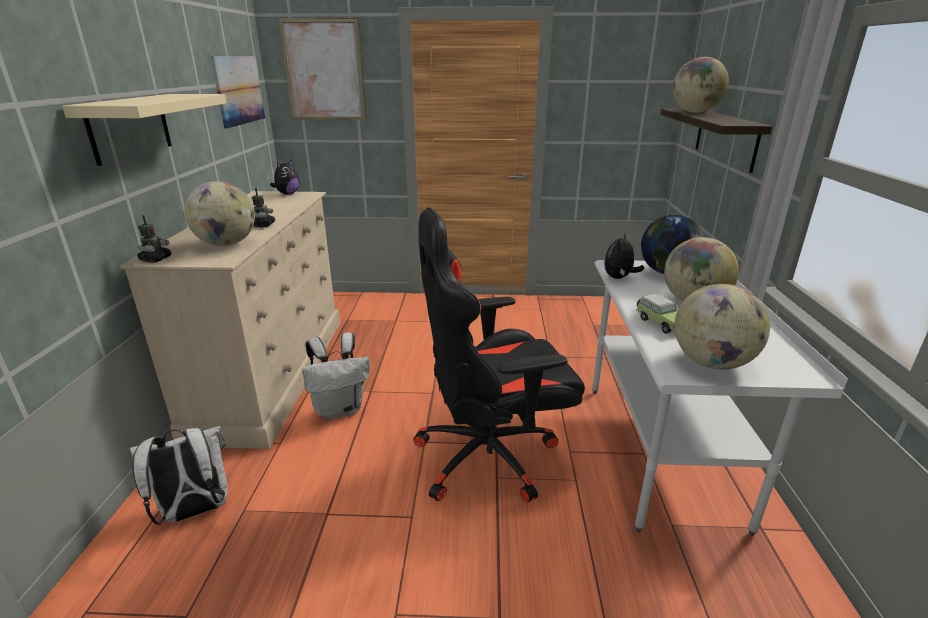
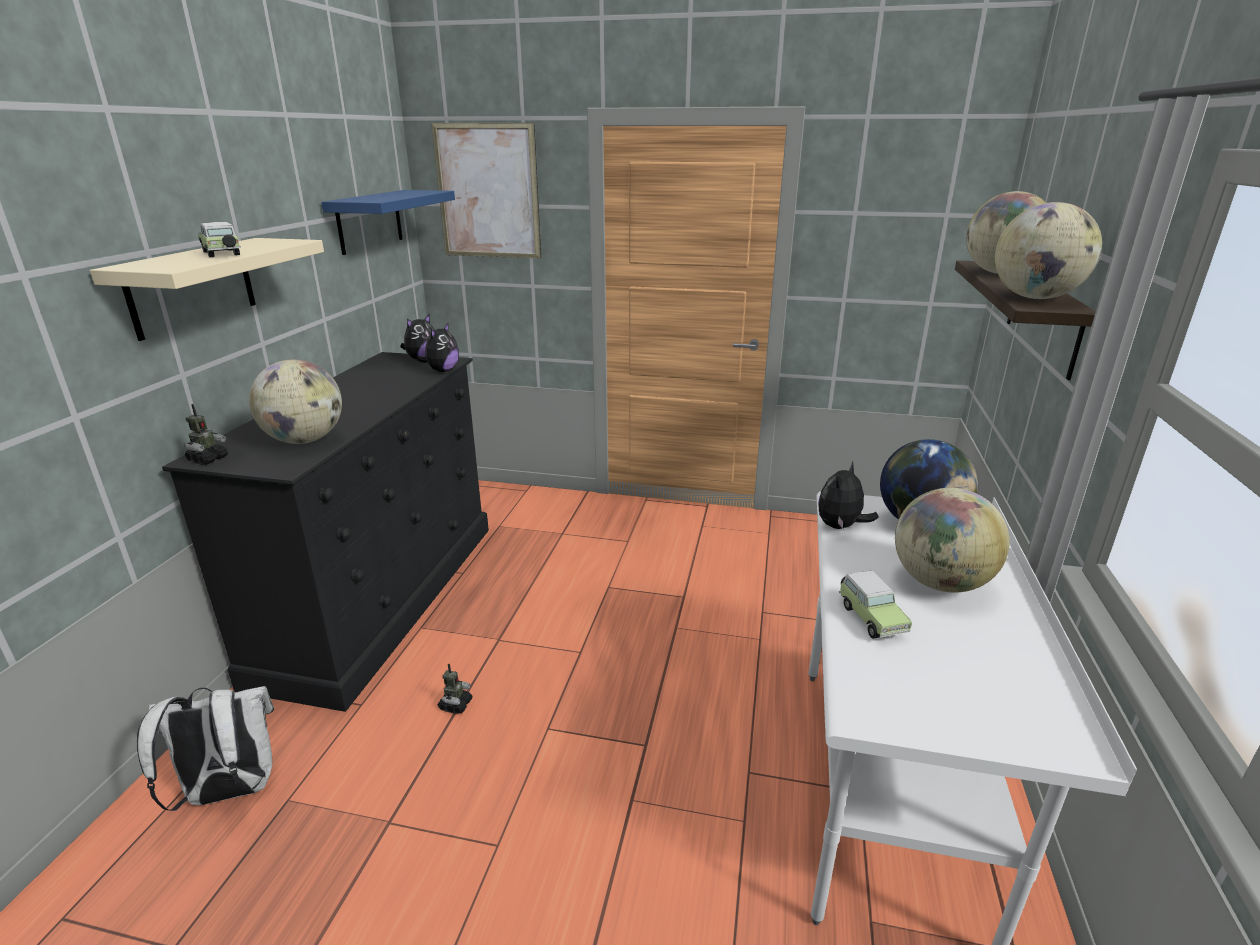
camera: 10 degrees right, 0 degrees up
(158, 99) = (222, 254): none -> toy car
(239, 90) = (369, 221): picture -> blue shelf
(263, 225) = (365, 411): toy robot -> toy robot (455, 705)
(274, 372) = (385, 596): beige dresser -> black dresser
(307, 200) = (442, 371): none -> plush toy
(340, 409) = (451, 662): white backpack -> none
(496, 455) = (640, 764): black office chair -> none
(712, 363) = (924, 703): globe -> globe (1035, 298)

